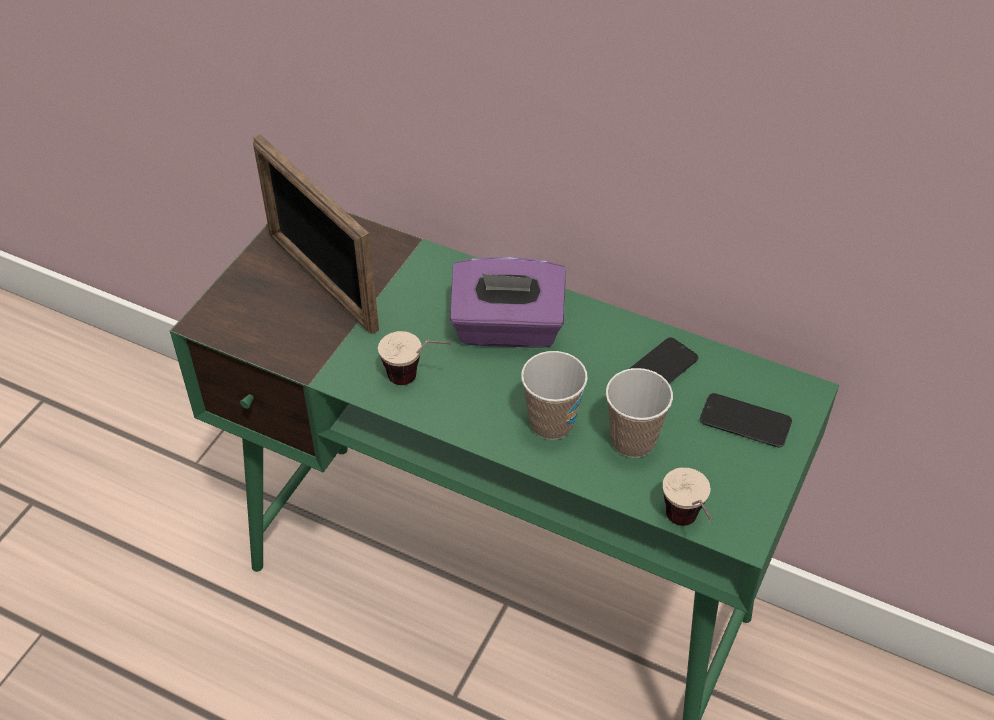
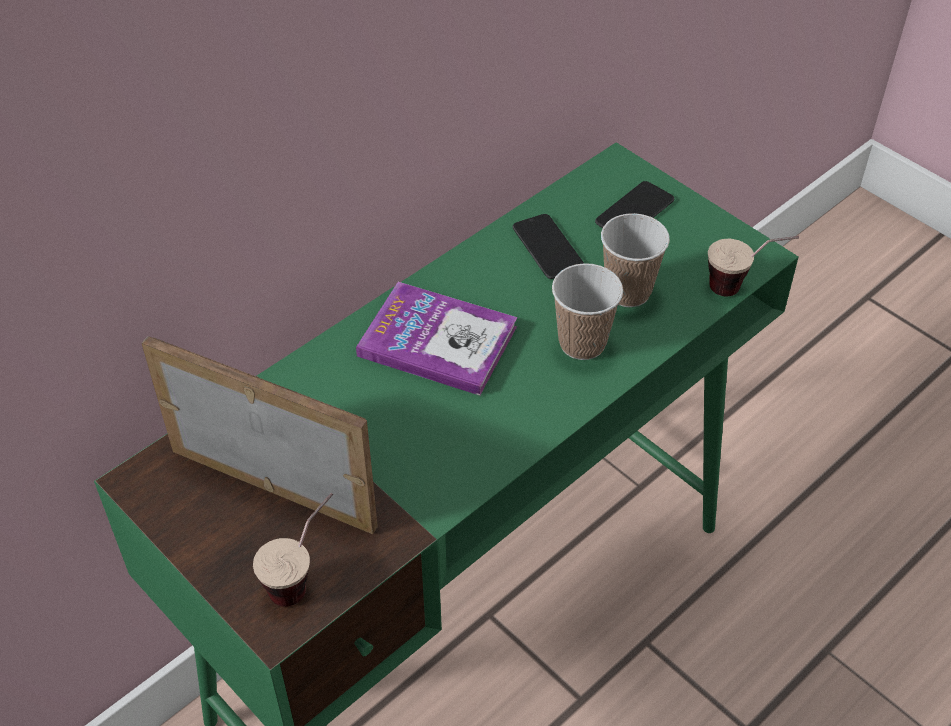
camera: 70 degrees left, 0 degrees up
(322, 281) = (273, 487): picture frame -> picture frame turned 135 degrees counterclockwise
(418, 380) = (475, 434): cup -> cup (304, 576)
(507, 329) = (437, 341): purple tissue box -> book

